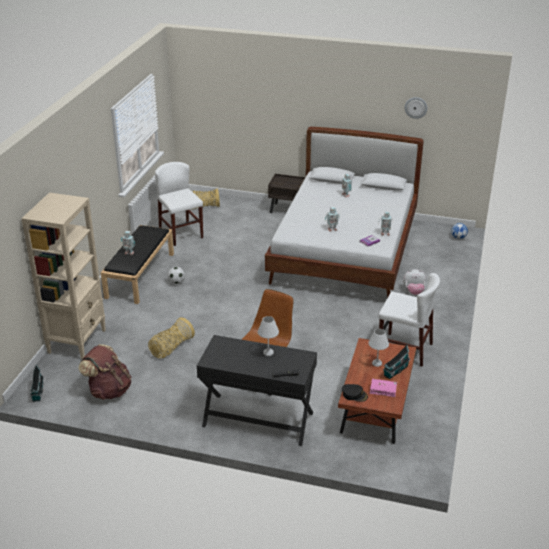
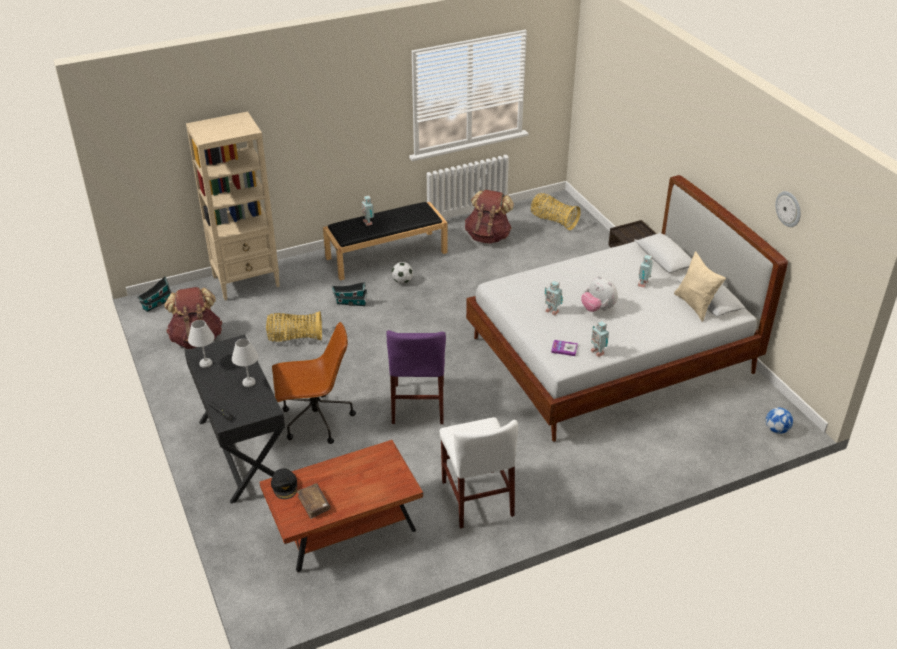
camera: 50 degrees right, 5 degrees up
(181, 233) = (488, 236): white chair -> brown backpack
(300, 331) = (418, 403): none -> purple chair
(377, 363) = (358, 476): white table lamp -> white table lamp (205, 363)
(383, 191) = (695, 305): none -> beige pillow
(383, 390) = (314, 504): pink book -> brown book
(395, 371) = (357, 497): toy house -> toy house (350, 302)
(413, 292) = (601, 449): plush toy -> plush toy (598, 309)

